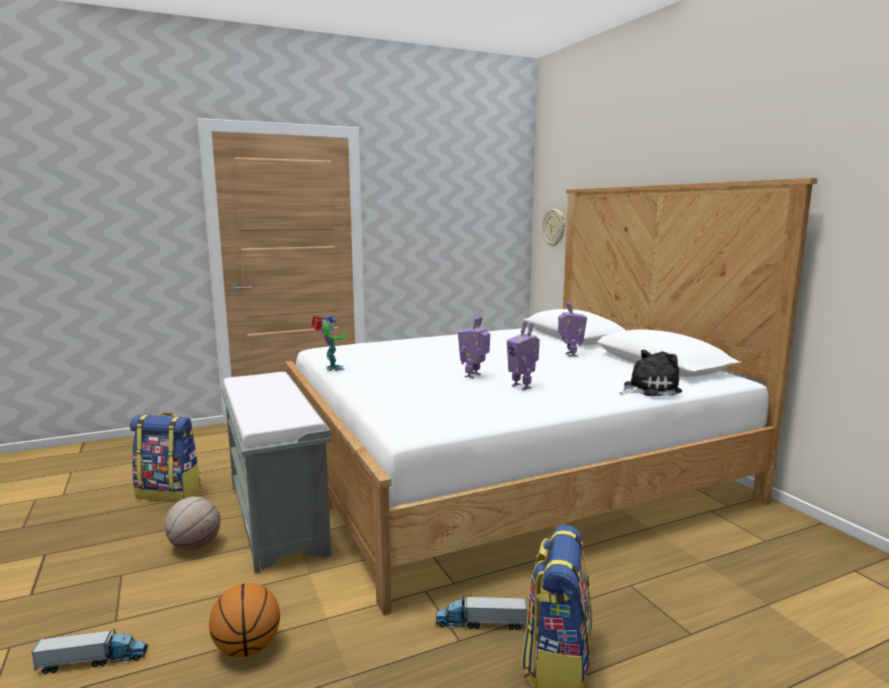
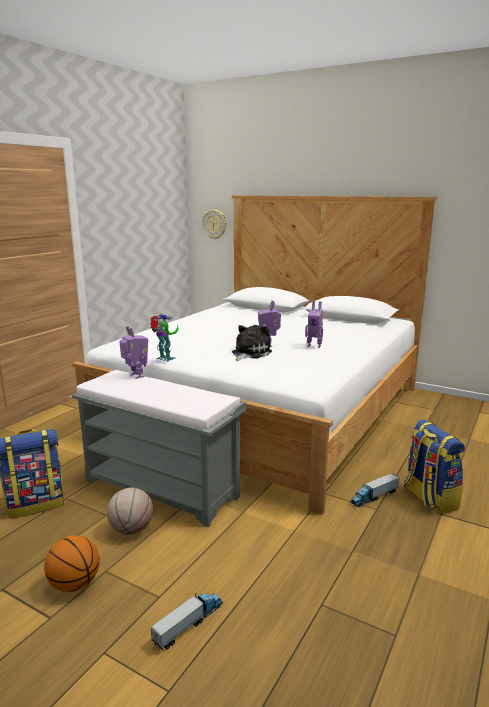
camera: 35 degrees left, 5 degrees up
(248, 648) = (276, 566): basketball -> basketball (75, 584)
(570, 354) = (292, 320): toy robot -> toy robot (136, 376)
(648, 389) = (375, 334): plush toy -> plush toy (249, 353)

